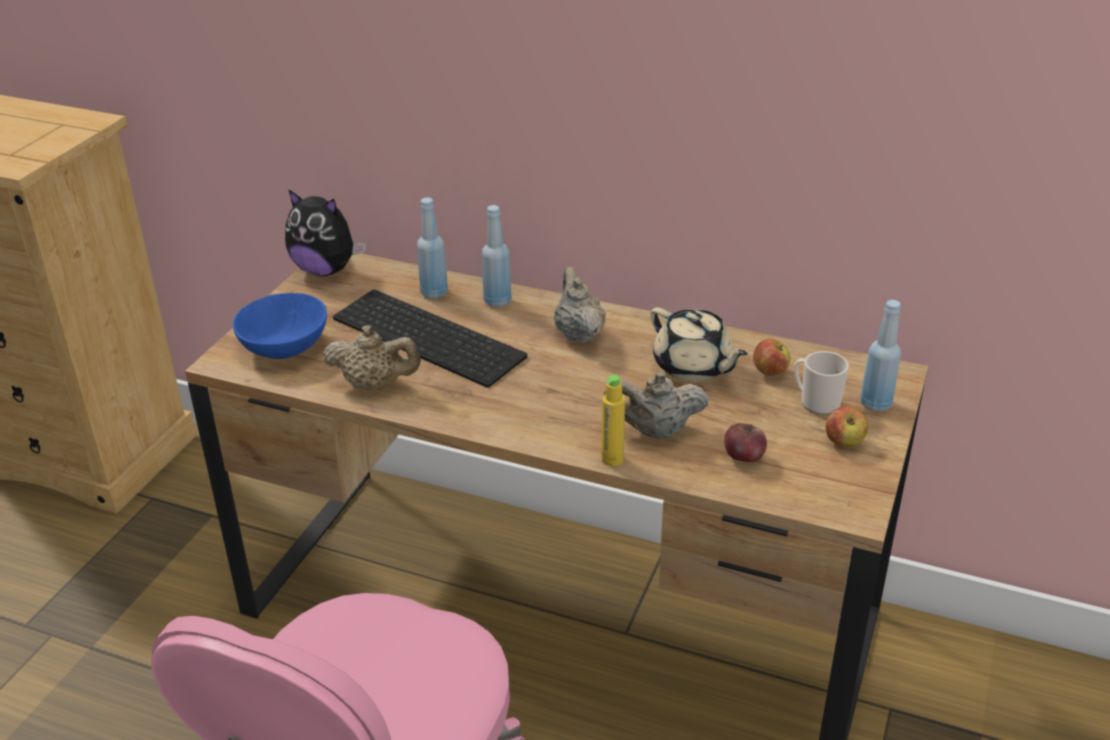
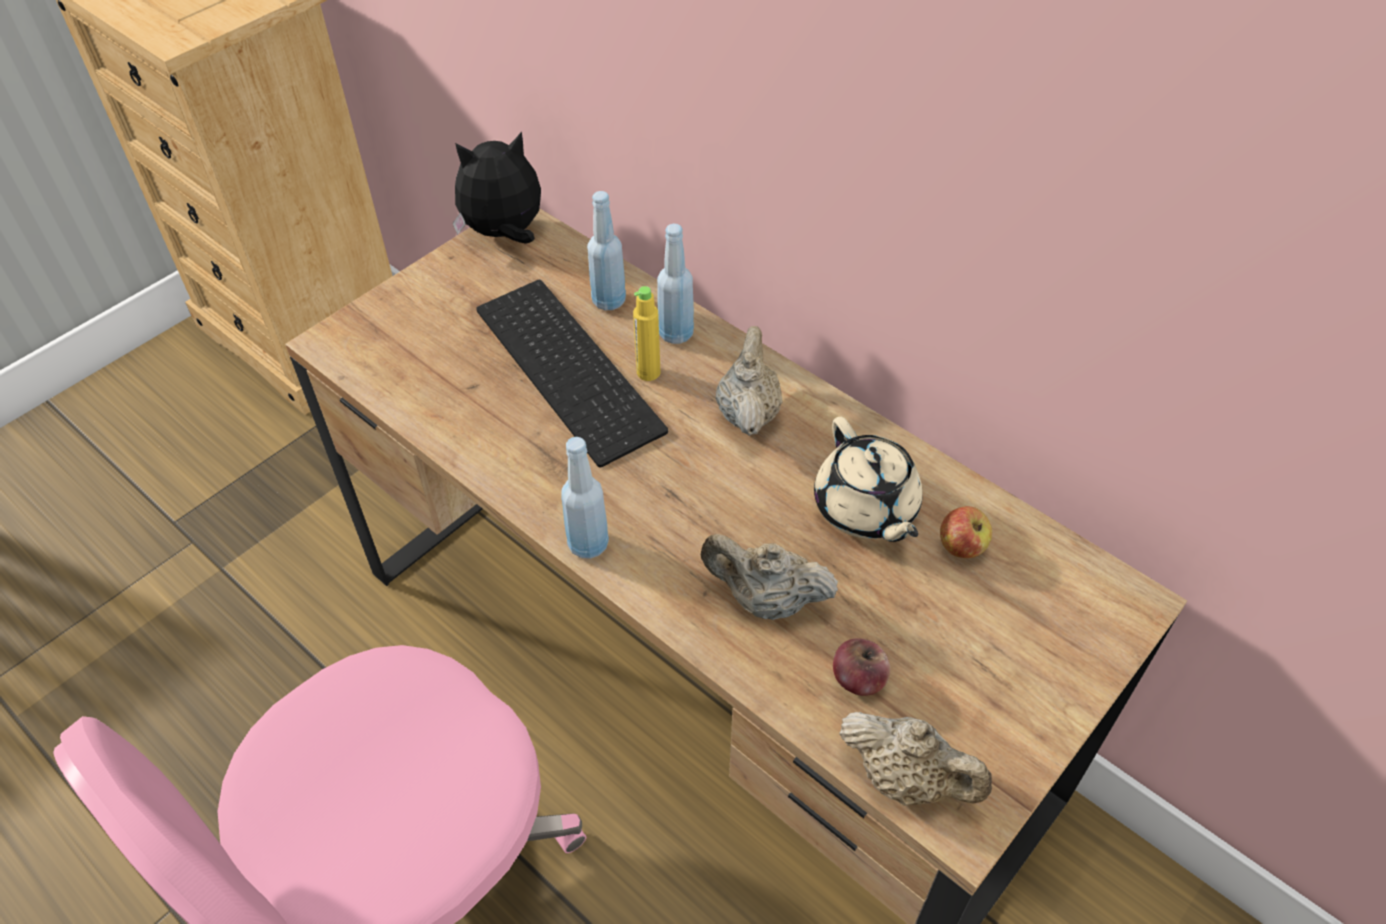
camera: 20 degrees right, 15 degrees up
(286, 346) = (406, 338): blue bowl -> none
(326, 270) = (504, 234): plush toy -> plush toy turned 120 degrees clockwise
(375, 385) = (474, 425): beige teapot -> beige teapot (907, 779)
(612, 459) = (691, 629): yellow bottle -> yellow bottle (648, 372)
(816, 402) = (999, 617): mug -> none
(844, 442) = (1004, 698): apple -> none
(876, 404) = (1080, 645): blue bottle -> blue bottle (588, 544)

